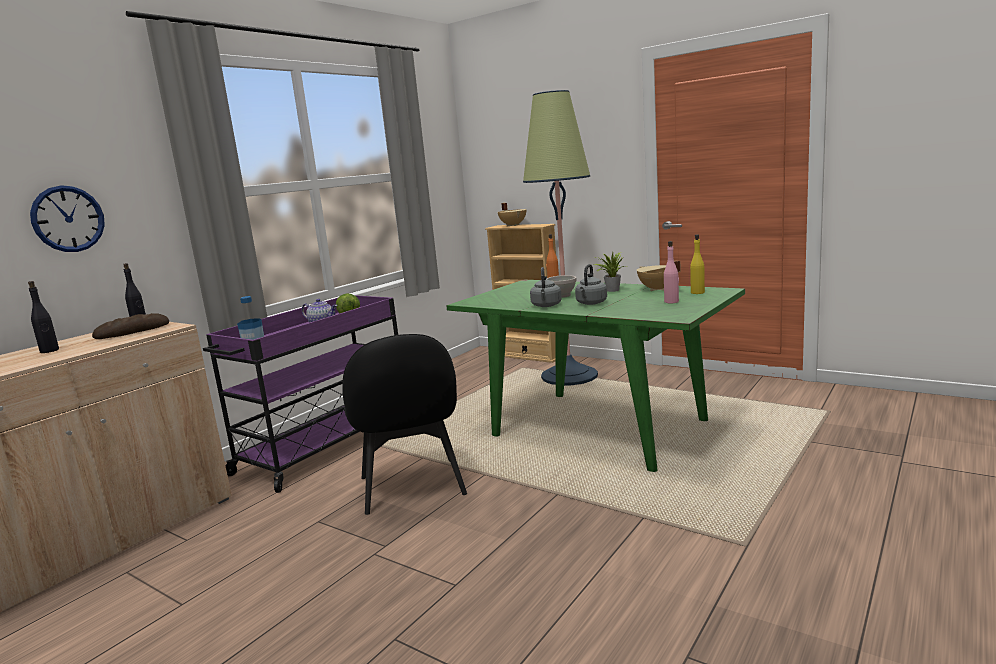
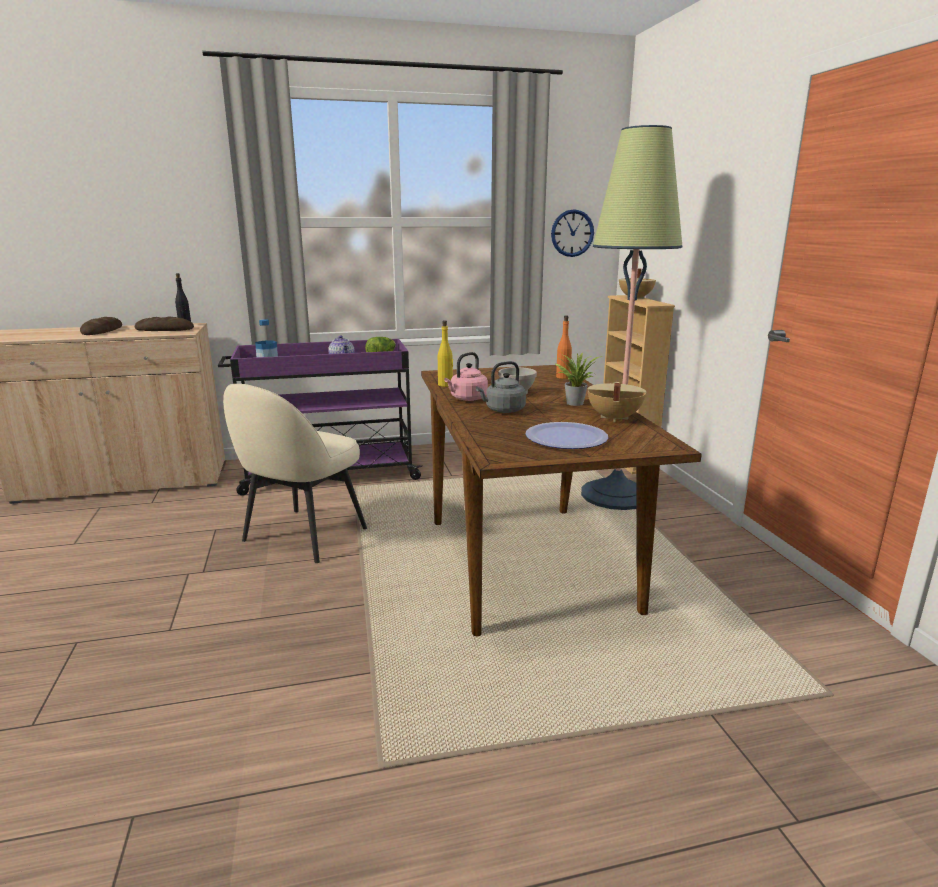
camera: 40 degrees right, 5 degrees up
(49, 351) = (102, 331): black bottle -> bread
(68, 219) = (150, 231): wall clock -> wall clock (572, 233)
(412, 487) = (302, 536): black chair -> beige chair
(546, 306) = (467, 399): grey kettle -> pink kettle
(597, 428) = (526, 561): green dining table -> brown dining table
(671, 302) = (566, 438): pink bottle -> plate
(697, 292) = (632, 437): yellow bottle -> yellow bottle (445, 385)

